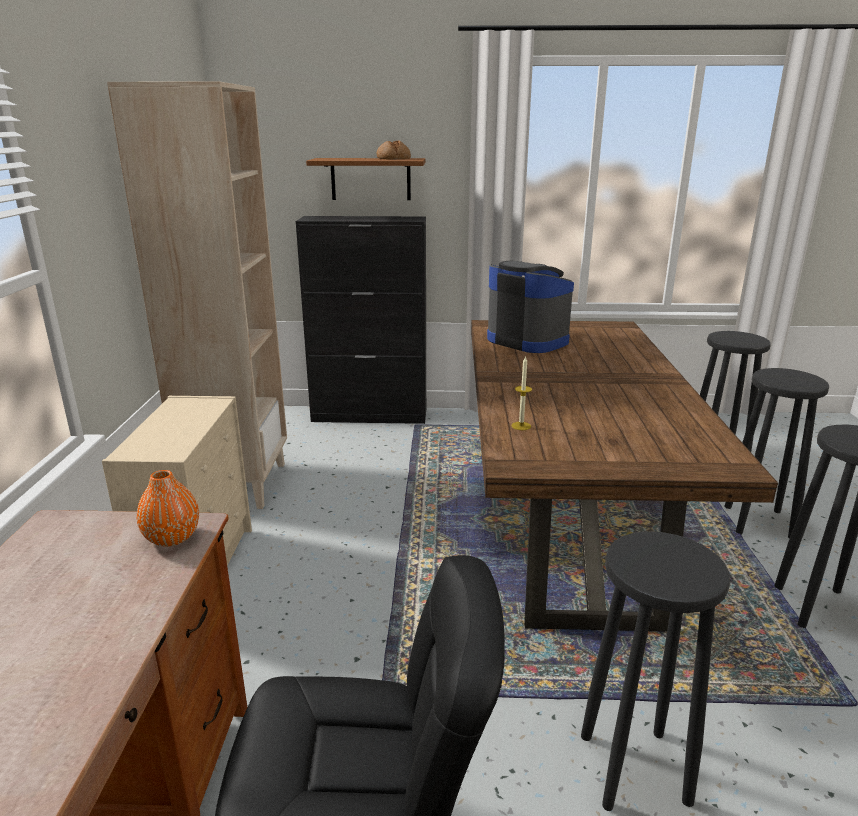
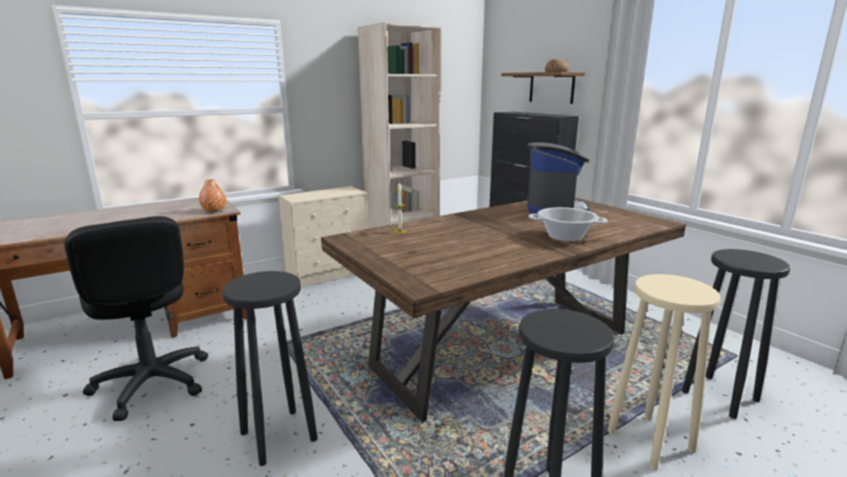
camera: 55 degrees right, 5 degrees down
(627, 366) = (565, 236): none -> cooking pot
(758, 522) = (649, 441): black stool -> beige stool

